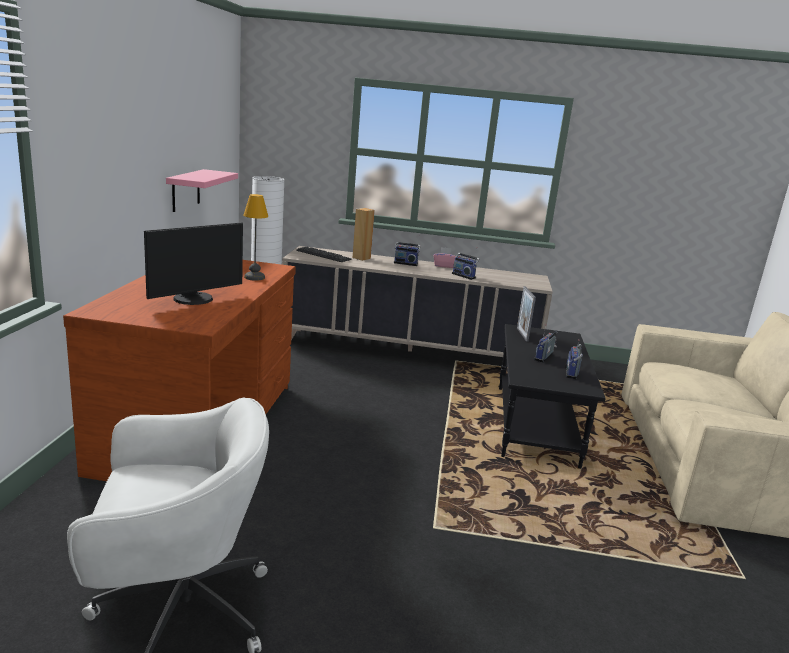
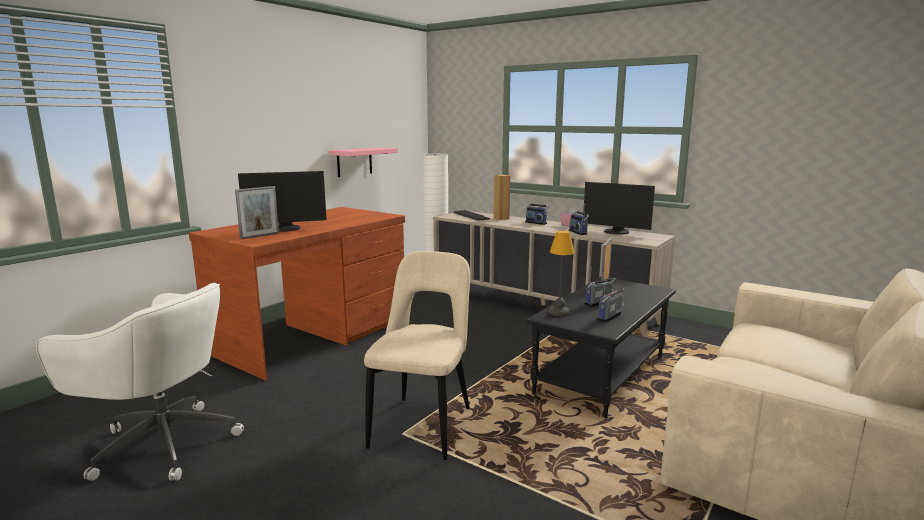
camera: 30 degrees right, 5 degrees down
(183, 315) = (259, 236): none -> picture frame
(254, 277) = (356, 220): table lamp -> table lamp (559, 312)
(442, 512) = (424, 425): none -> beige chair
(495, 274) = (616, 232): none -> monitor

